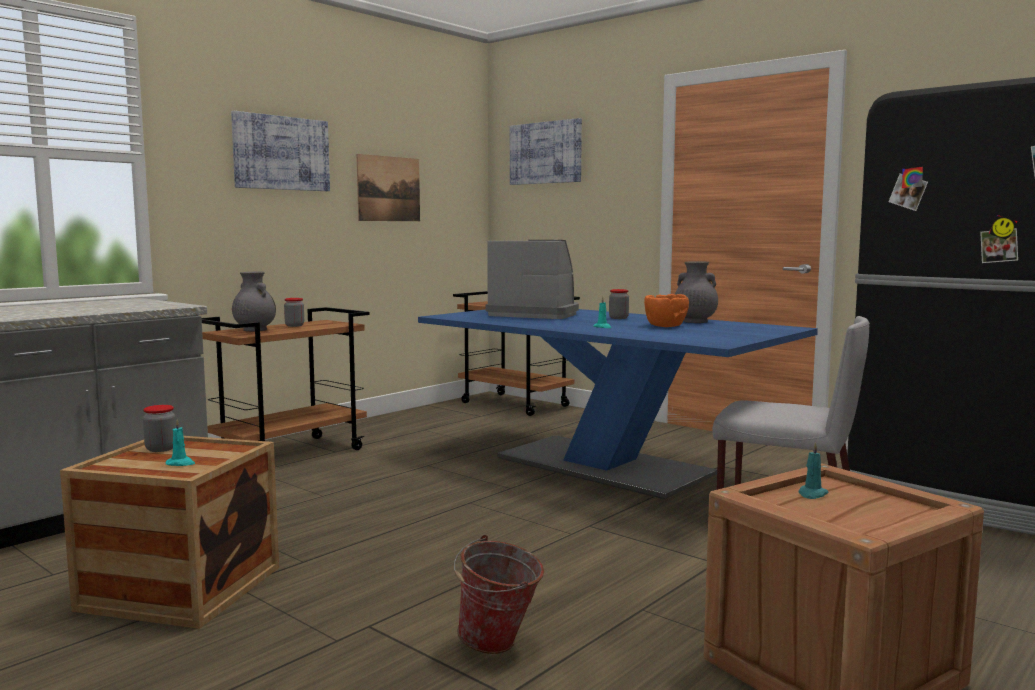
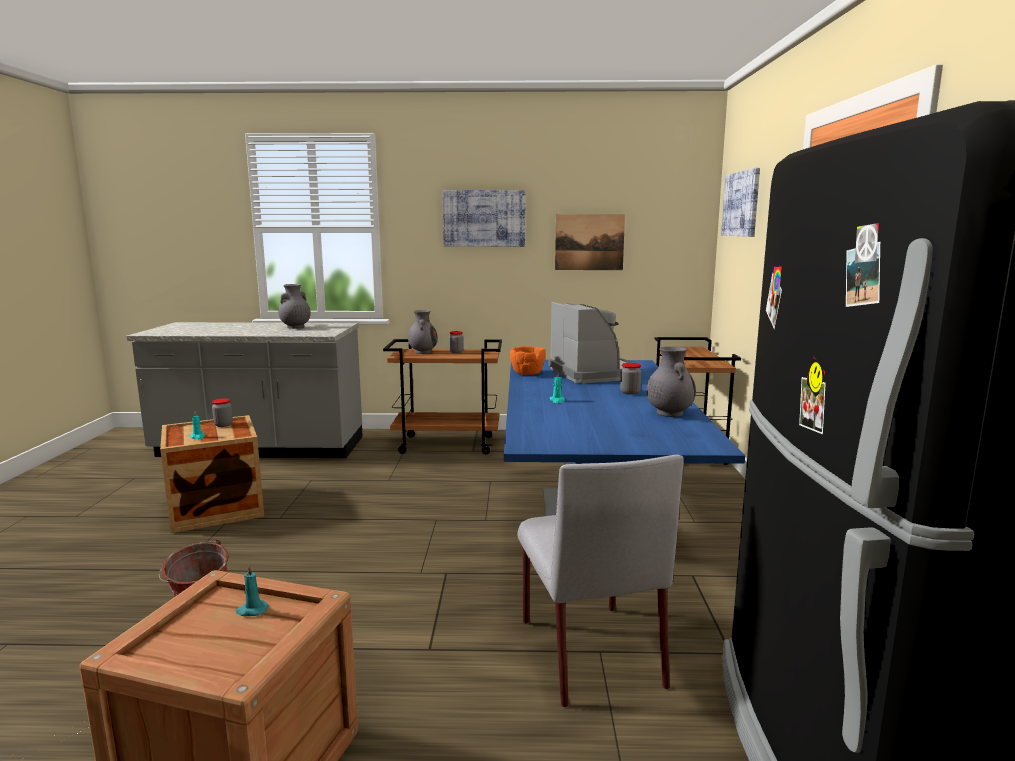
camera: 50 degrees right, 5 degrees up
(78, 306) = (295, 327): none -> grey vase
(664, 326) = (612, 411): orange bowl -> orange bowl (527, 373)

